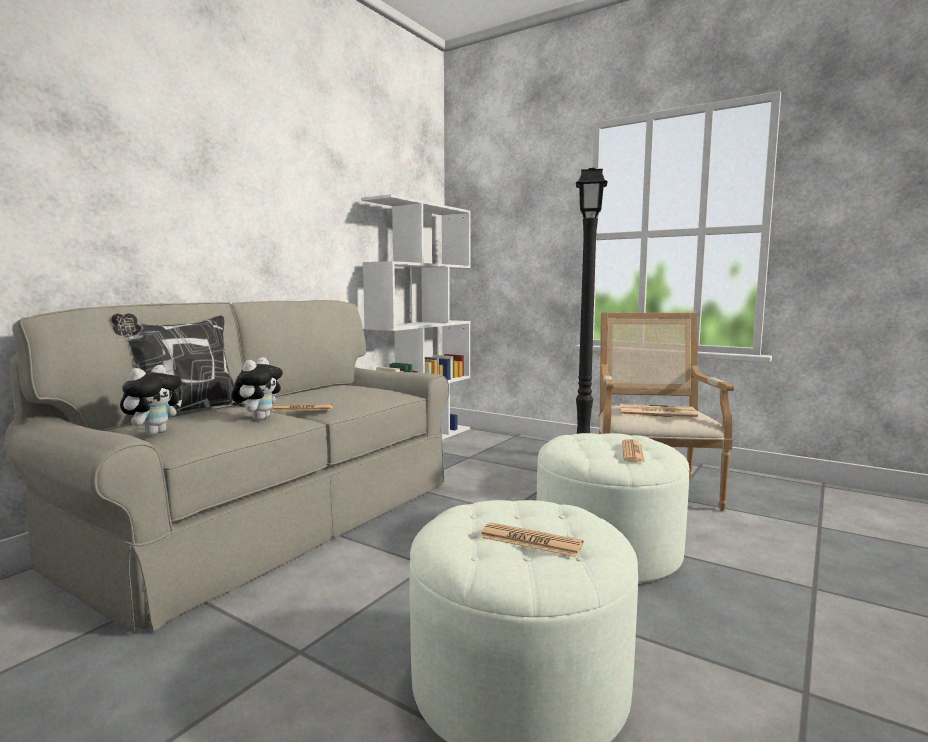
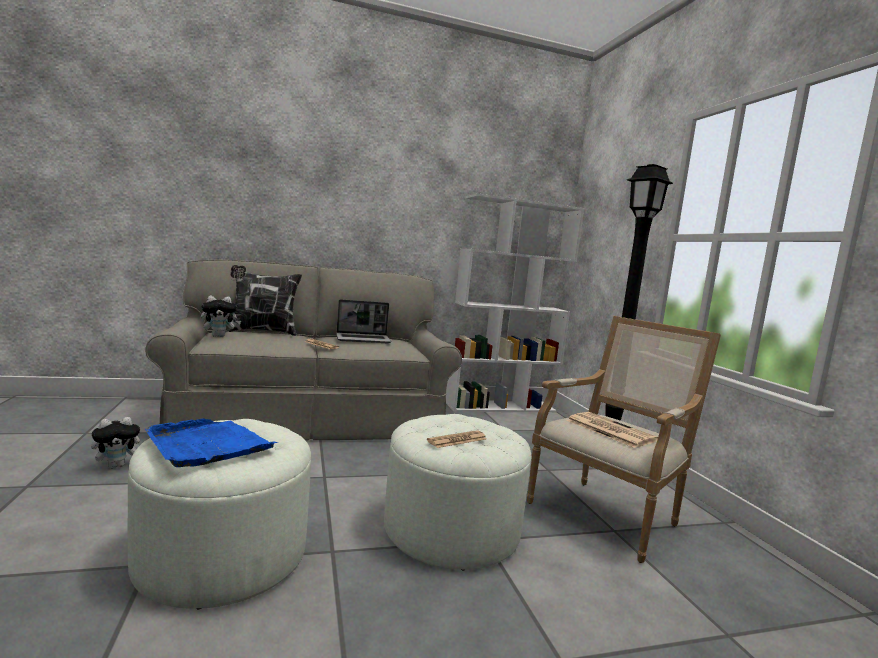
camera: 40 degrees right, 0 degrees up
(259, 418) = (281, 343): plush toy -> plush toy (117, 465)
(325, 391) = (363, 339): none -> laptop
(530, 541) = (208, 445): newspaper -> blue tray

